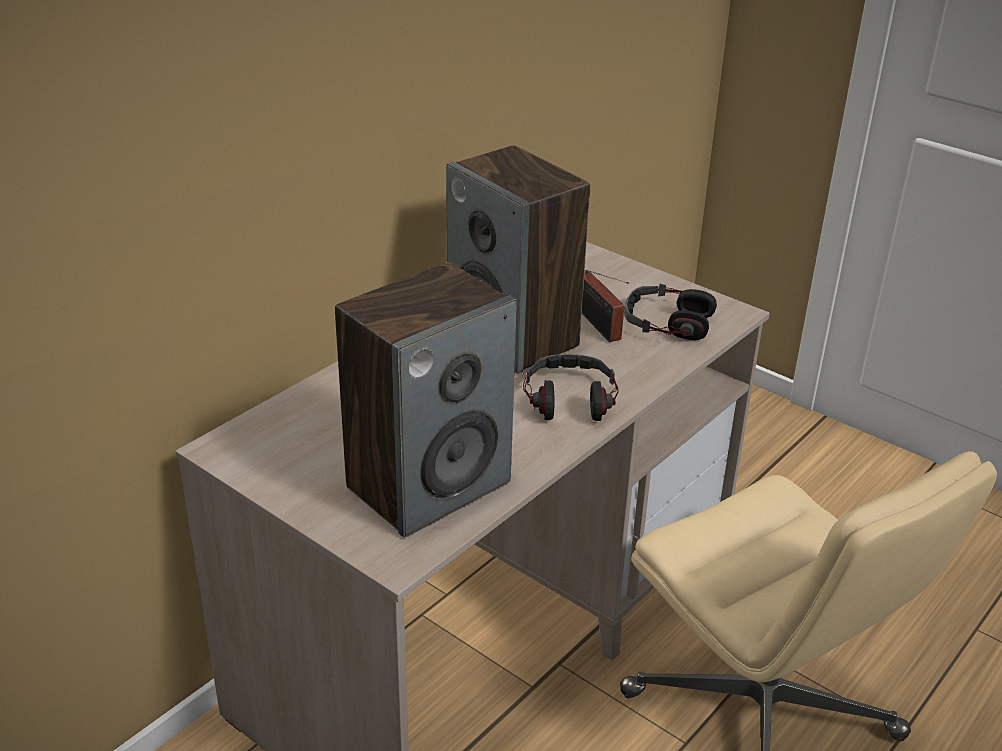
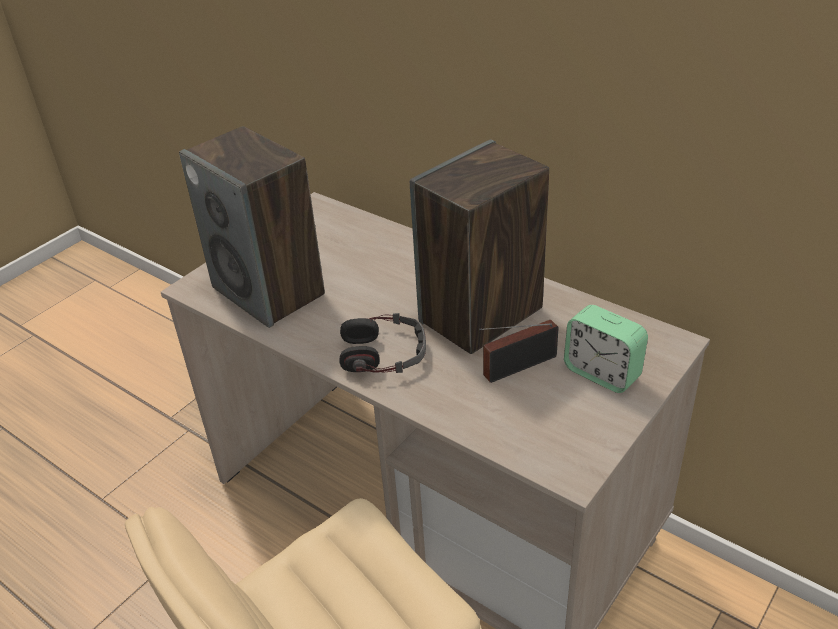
camera: 90 degrees right, 5 degrees up
(609, 285) = (602, 373): none -> alarm clock
(667, 323) = (533, 417): headphones -> none

